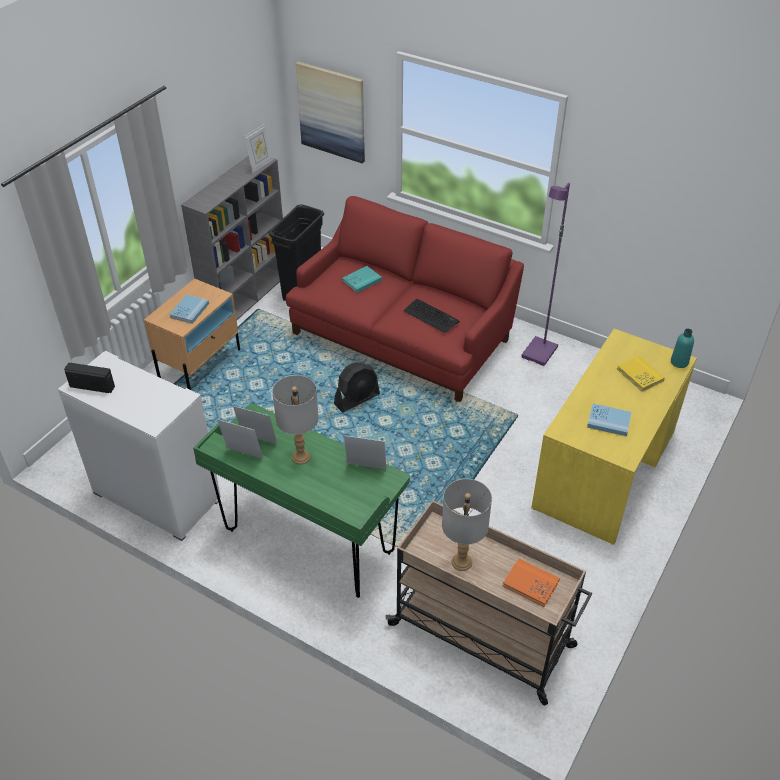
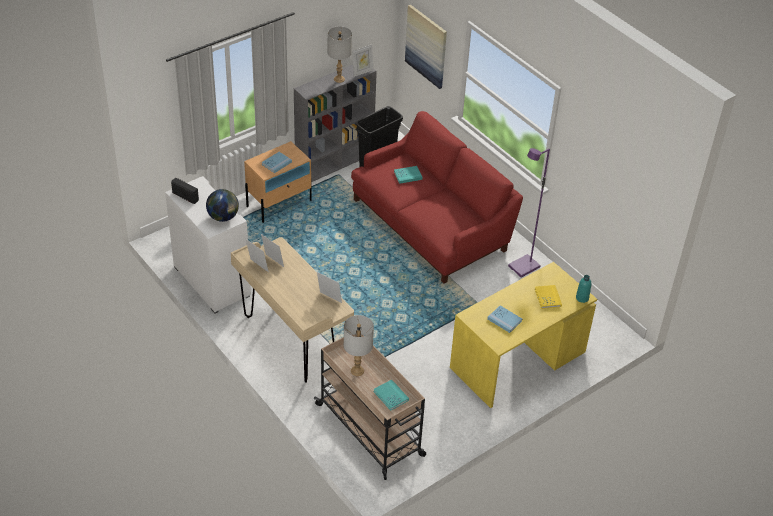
camera: 20 degrees right, 0 degrees up
(163, 399) = (223, 217): none -> globe
(300, 457) = (293, 279): grey table lamp -> grey table lamp (339, 79)
(309, 542) = (292, 340): green desk -> beige desk
(357, 399) = (373, 260): black fan -> none
(431, 316) = (441, 215): keyboard -> none
(530, 584) = (391, 396): orange book -> turquoise book

